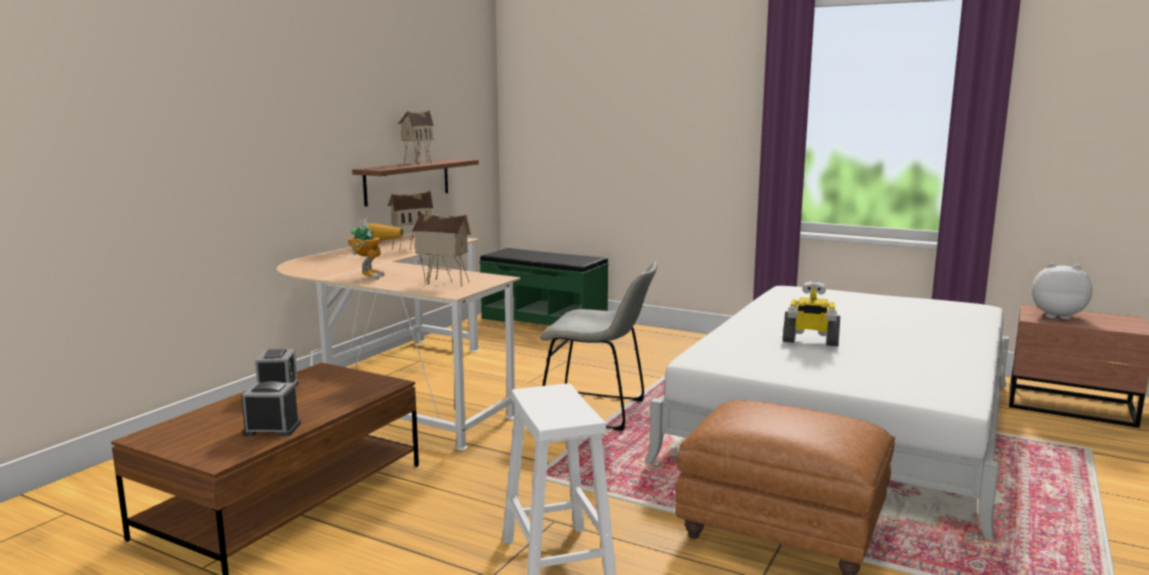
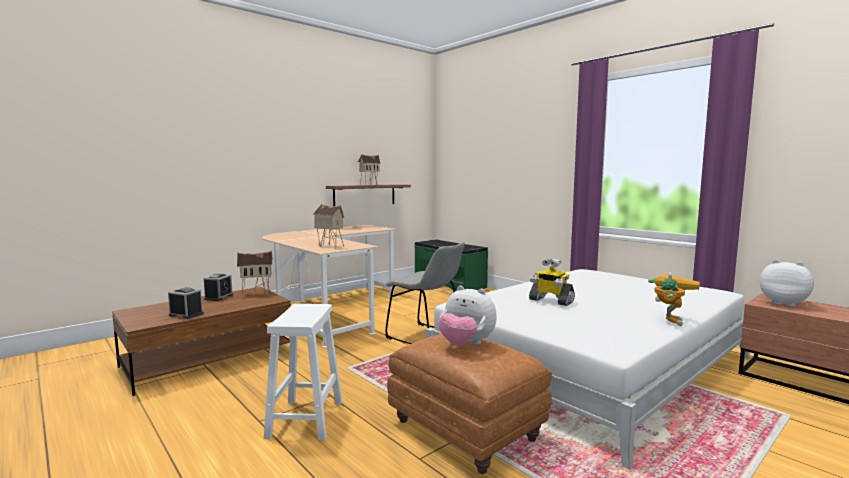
camera: 20 degrees right, 5 degrees down
(372, 275) = (302, 240): toy robot -> toy robot (669, 319)
(411, 248) = (350, 231): toy house -> toy house (257, 294)
(787, 418) = (466, 344): none -> plush toy

